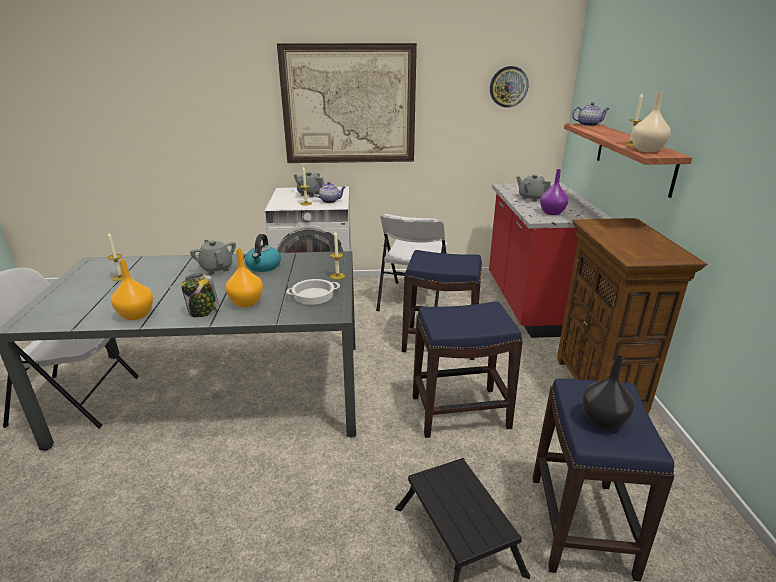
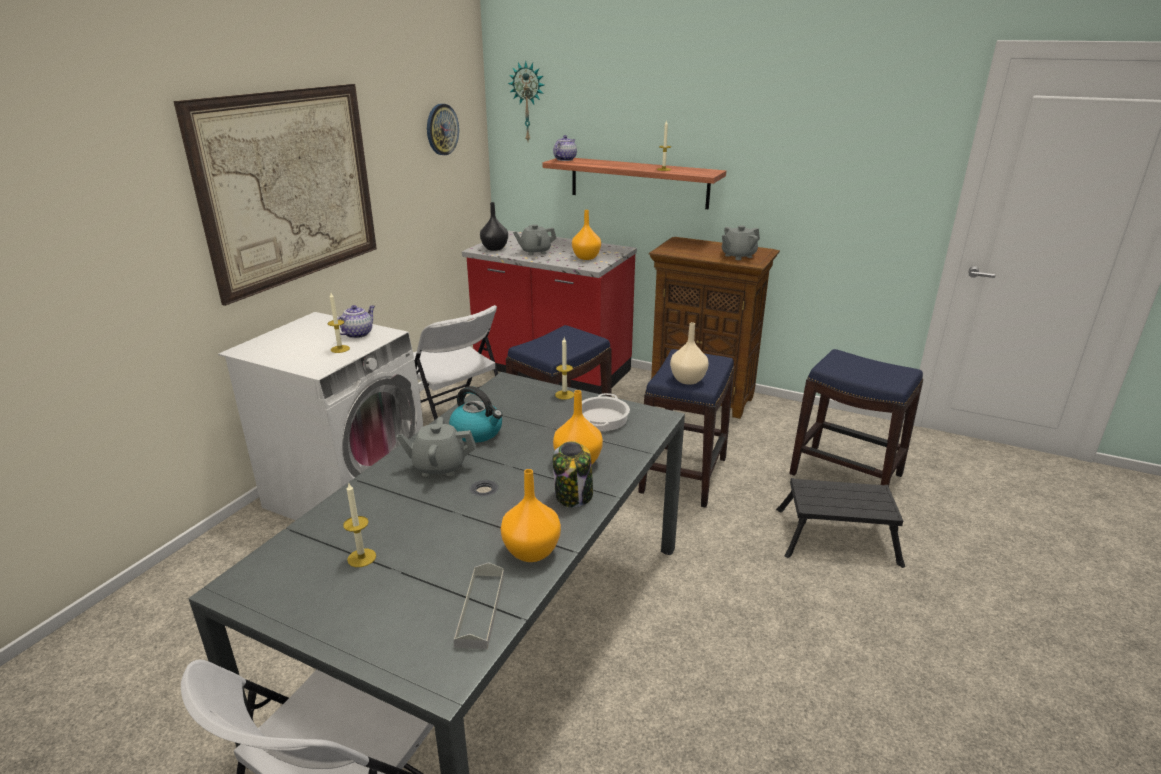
camera: 60 degrees left, 0 degrees up
(79, 316) = (480, 609): none -> grey tray
(310, 194) = (302, 339): grey teapot -> grey teapot (738, 256)
(552, 213) = (587, 257): purple vase -> orange vase
(593, 71) = (528, 102): none -> wall clock
(603, 420) = (873, 373): black vase -> black vase (494, 248)
(647, 150) = (691, 171): beige vase -> beige vase (687, 379)

